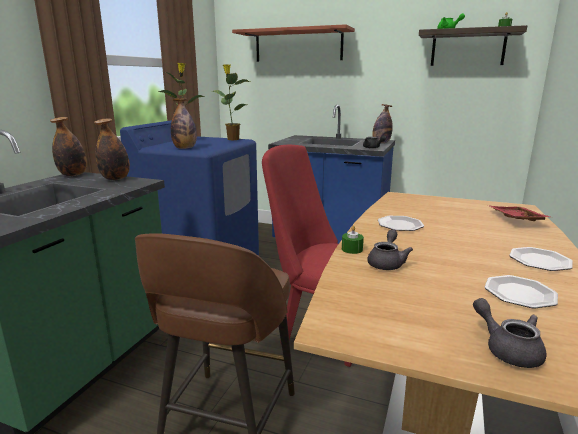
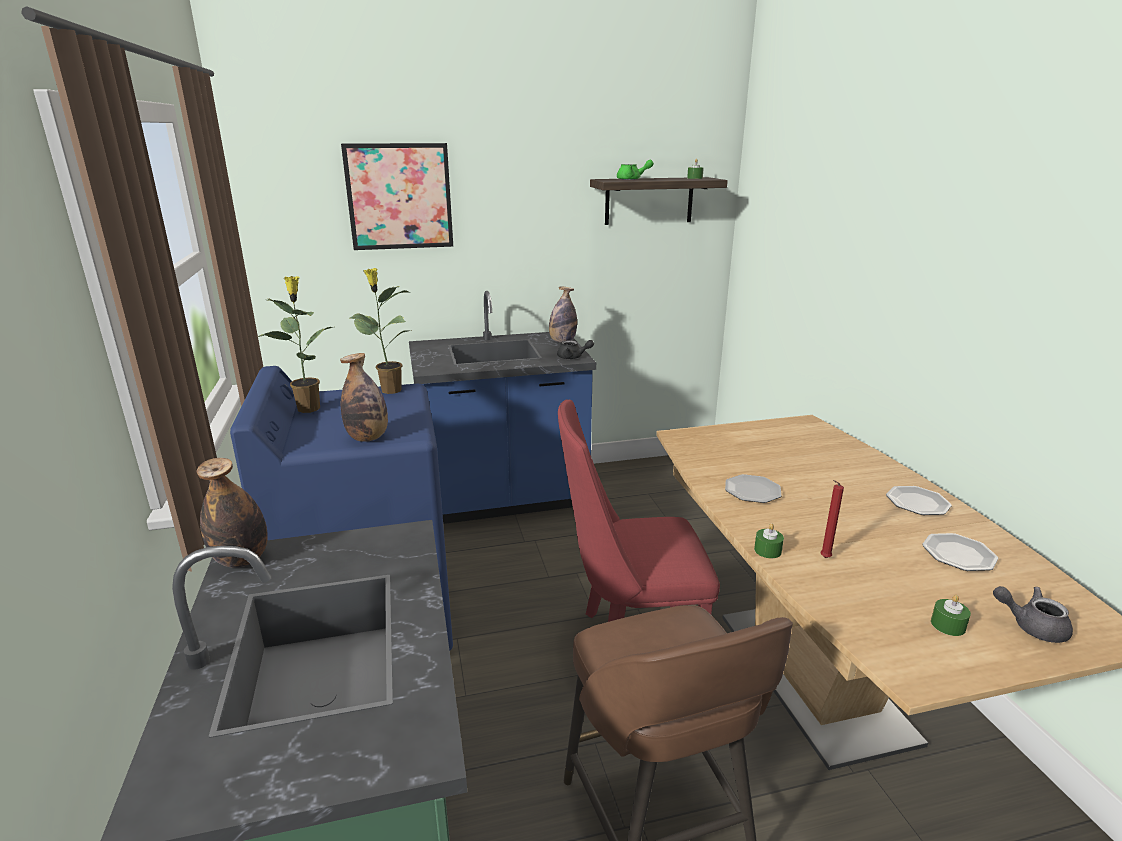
camera: 35 degrees left, 5 degrees up
(115, 179) = (348, 544): bottle -> none
(298, 46) = (399, 196): shelf -> picture
(387, 263) = (823, 558): grey teapot -> red candle
(420, 320) = (948, 625): none -> green candle
(514, 219) = (827, 445): red tray -> none

